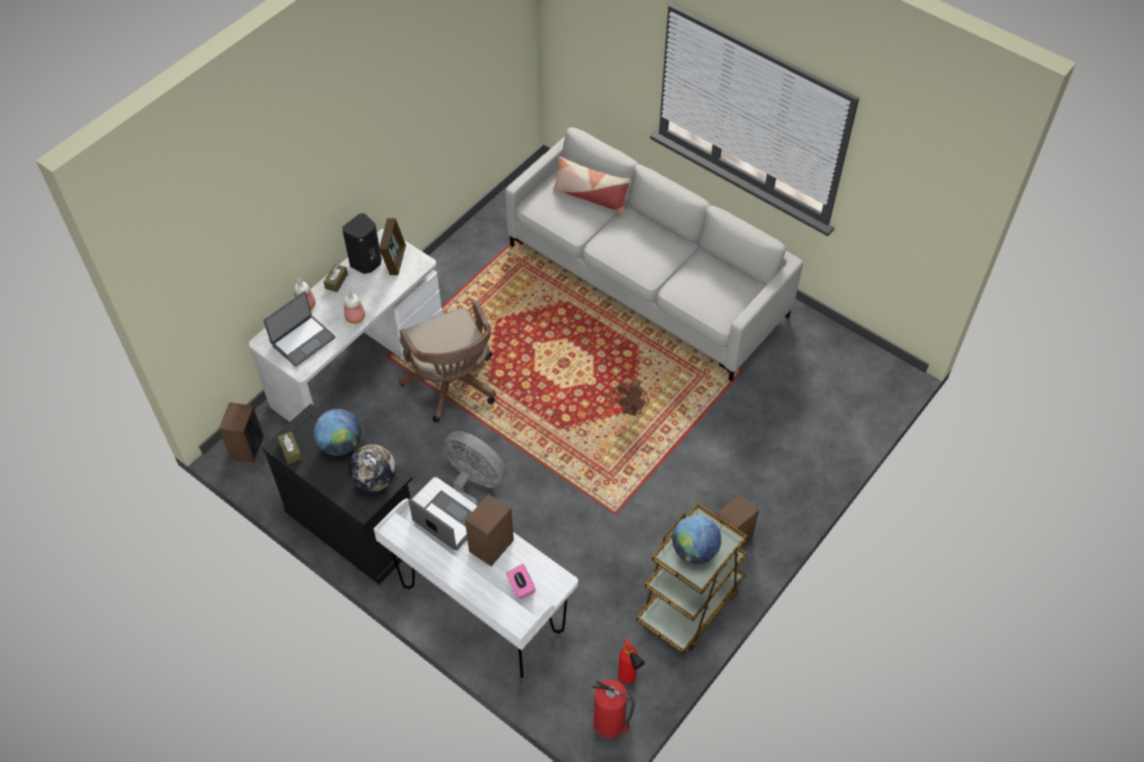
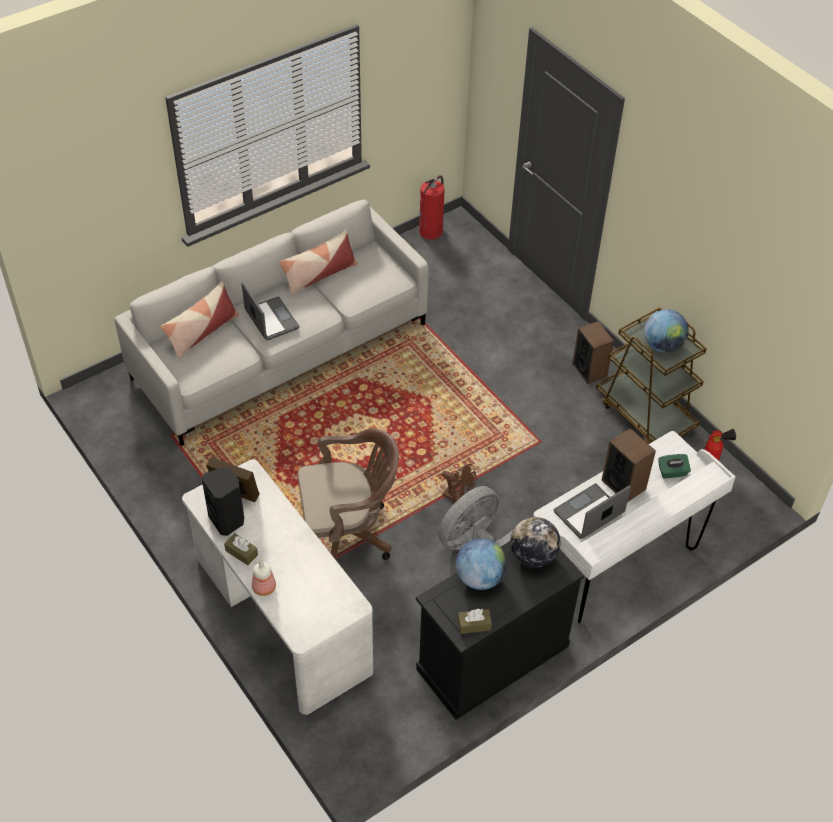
camera: 75 degrees left, 5 degrees down
(247, 447) = (357, 746): speaker -> none
(303, 340) = (315, 598): laptop -> laptop (270, 320)
(355, 317) = (301, 544): bottle -> none
(521, 587) = (672, 472): pink tissue box -> green tissue box
(610, 723) = (747, 497): fire extinguisher -> fire extinguisher (431, 231)
(631, 409) = (429, 401): brown fan -> brown fan (458, 498)
(700, 257) = (319, 275): none -> pillow

